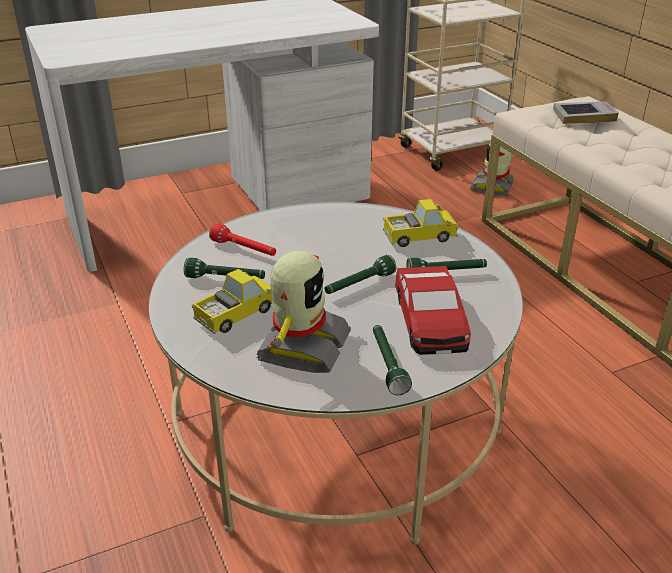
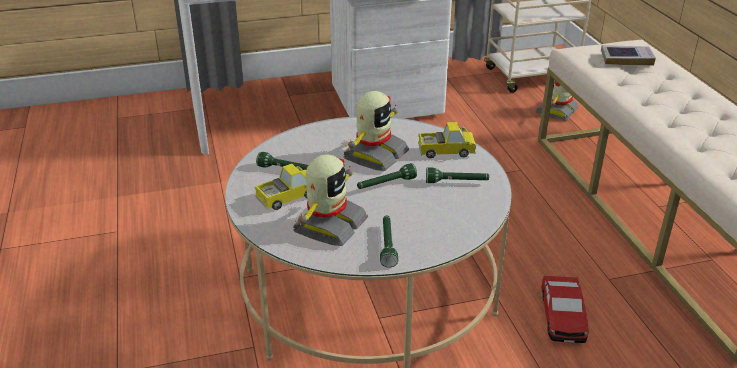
camera: 10 degrees right, 0 degrees up
(244, 250) = (307, 149): red flashlight -> none
(332, 250) = (374, 155): none -> toy robot
(430, 321) = (430, 217): toy car -> toy car (562, 316)

